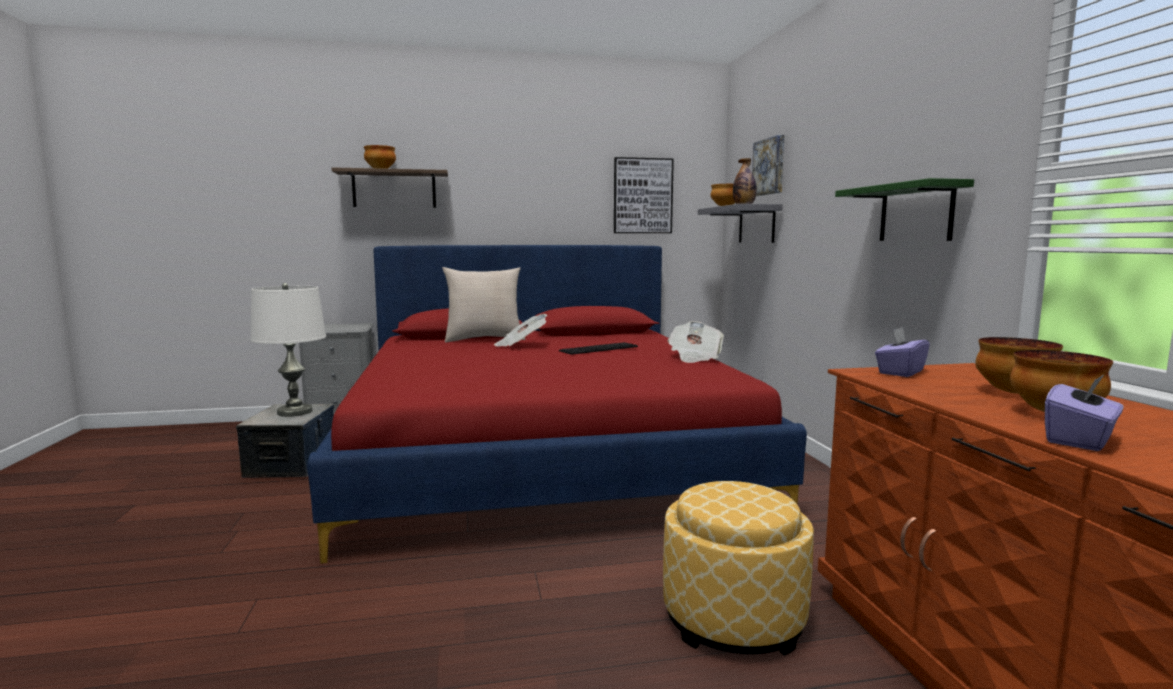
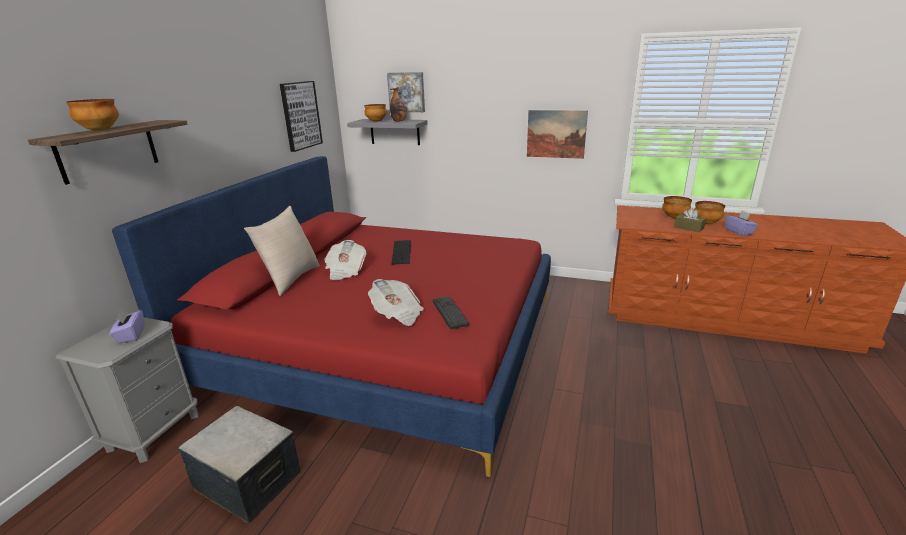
camera: 60 degrees left, 15 degrees up
(294, 412) = (238, 433): white table lamp -> none
(451, 376) = (449, 312): none -> keyboard
(694, 357) = (458, 236): newspaper -> newspaper (397, 314)
(733, 619) = (622, 347): ottoman -> none
(900, 372) = (631, 219): purple tissue box -> purple tissue box (131, 335)
(916, 213) = (556, 134): green shelf -> picture
(967, 403) = (688, 228): none -> brown tissue box

